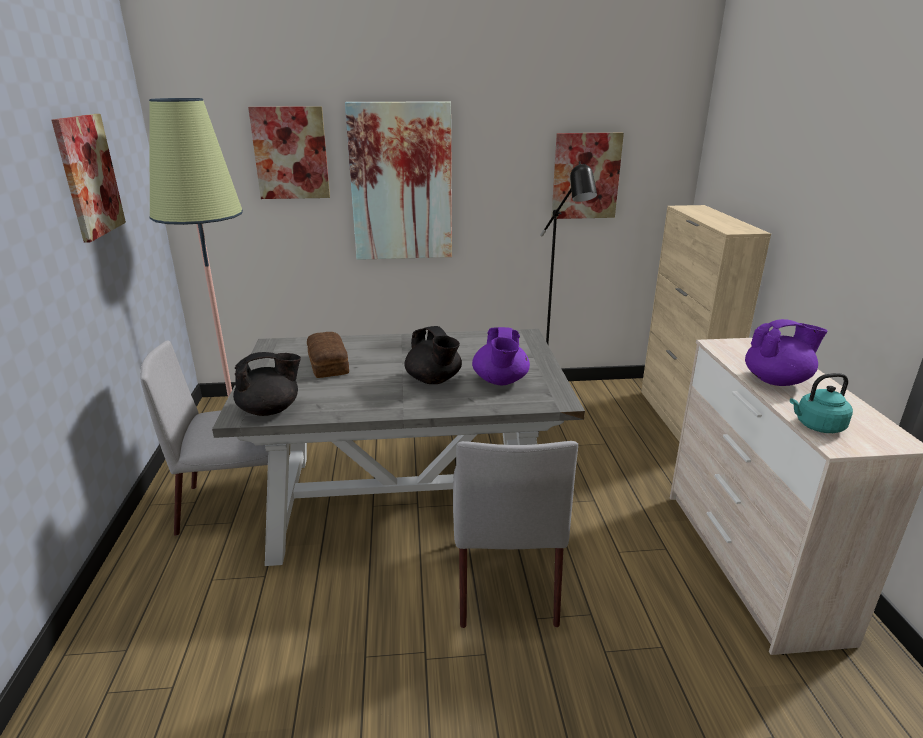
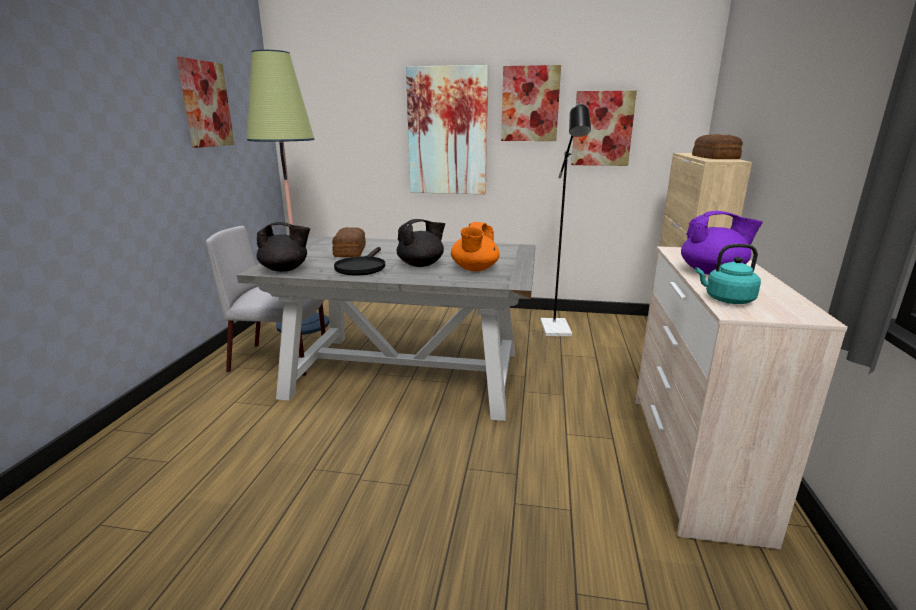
camera: 15 degrees right, 5 degrees down
(291, 153) = (366, 107): picture -> picture (530, 104)
(365, 393) = (362, 267): none -> black frying pan
(434, 380) = (421, 264): black teapot -> black teapot turned 105 degrees counterclockwise
(500, 381) = (474, 269): purple teapot -> orange teapot
(504, 578) = (455, 436): grey chair -> none
(725, 222) = (715, 157): none -> bread

